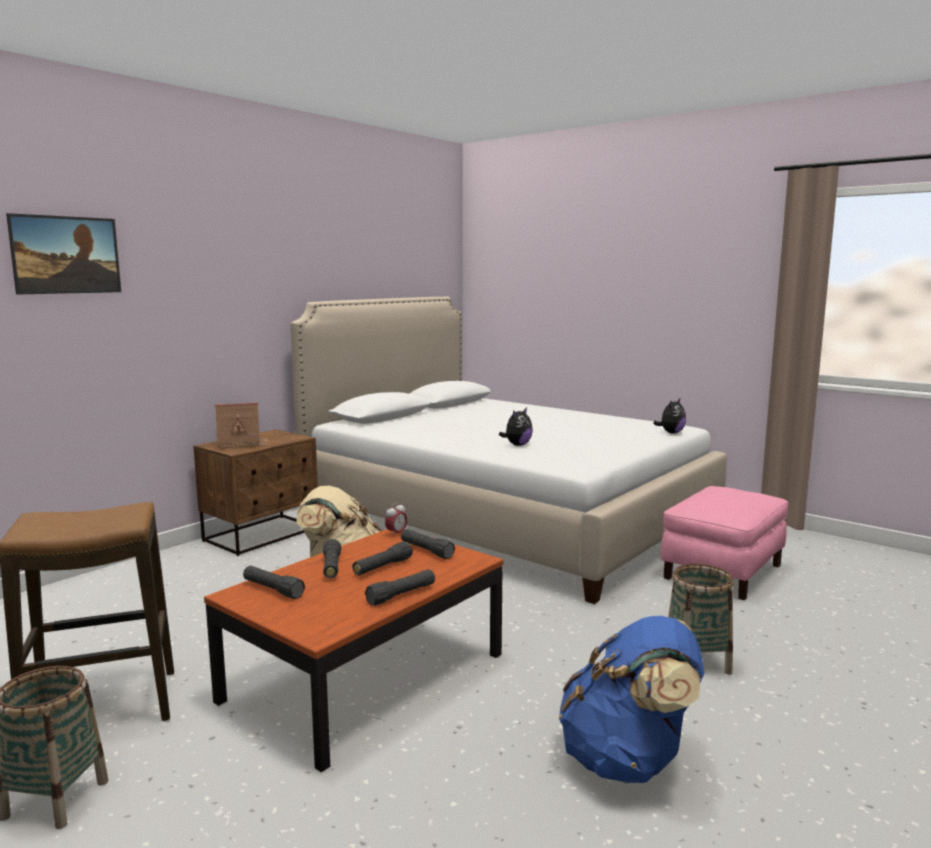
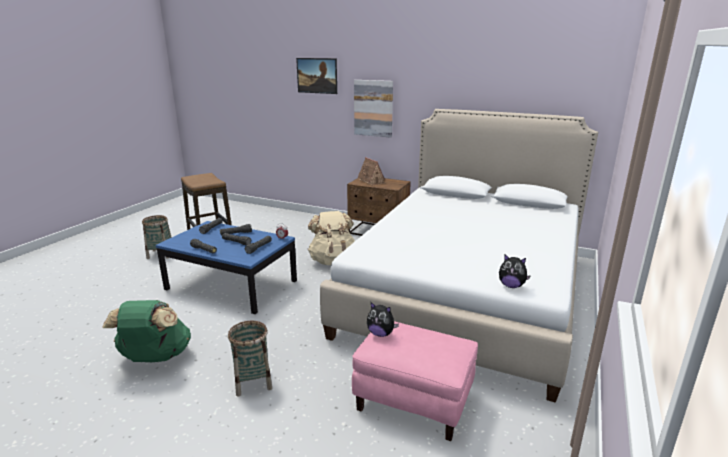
camera: 75 degrees right, 10 degrees up
(197, 313) = (373, 108): none -> picture
(365, 677) = (232, 285): brown coffee table -> blue coffee table
(517, 445) = (405, 233): plush toy -> plush toy (381, 334)
(628, 760) = (155, 358): blue backpack -> green backpack

